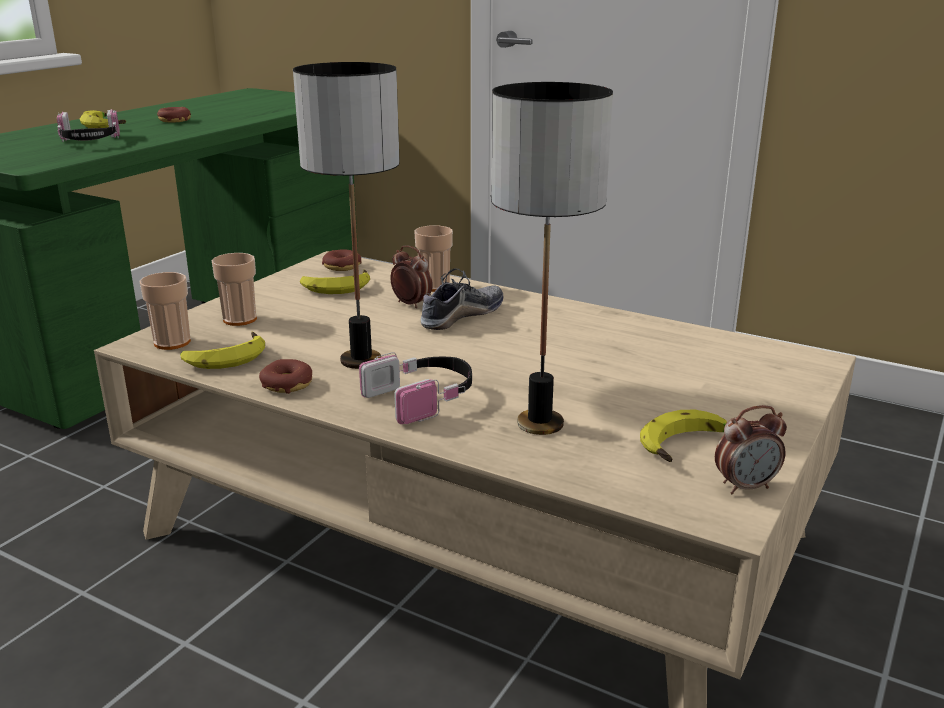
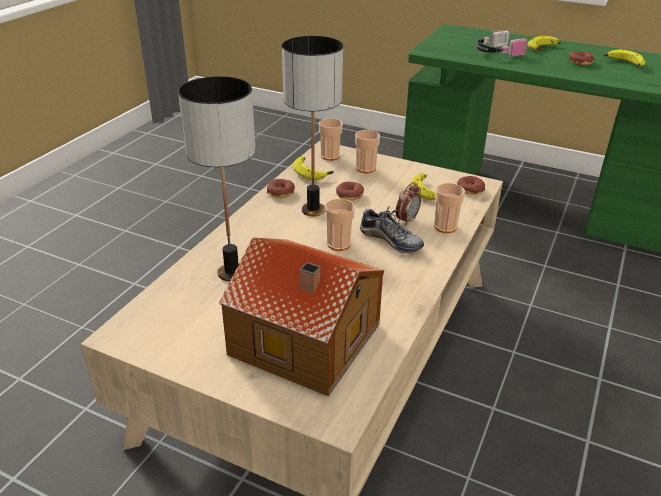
camera: 85 degrees right, 10 degrees up
(323, 334) = (349, 195): none -> donut
(423, 398) = (264, 233): headphones -> none
(466, 346) = (339, 244): none -> cup
(687, 448) = (195, 328): banana -> banana (622, 64)
(691, 372) = (306, 341): none -> toy house
(745, 486) = (146, 347): alarm clock -> none

